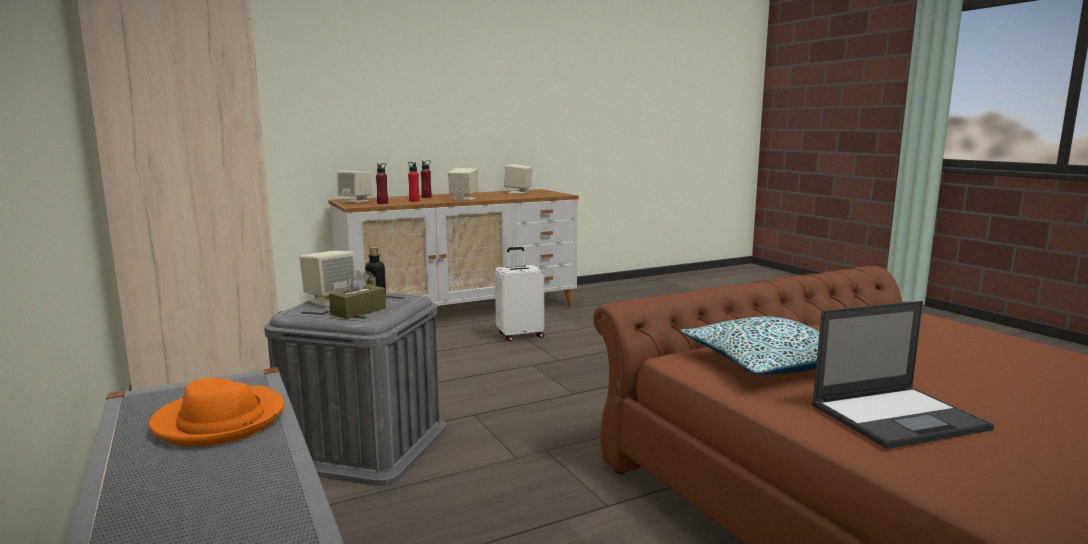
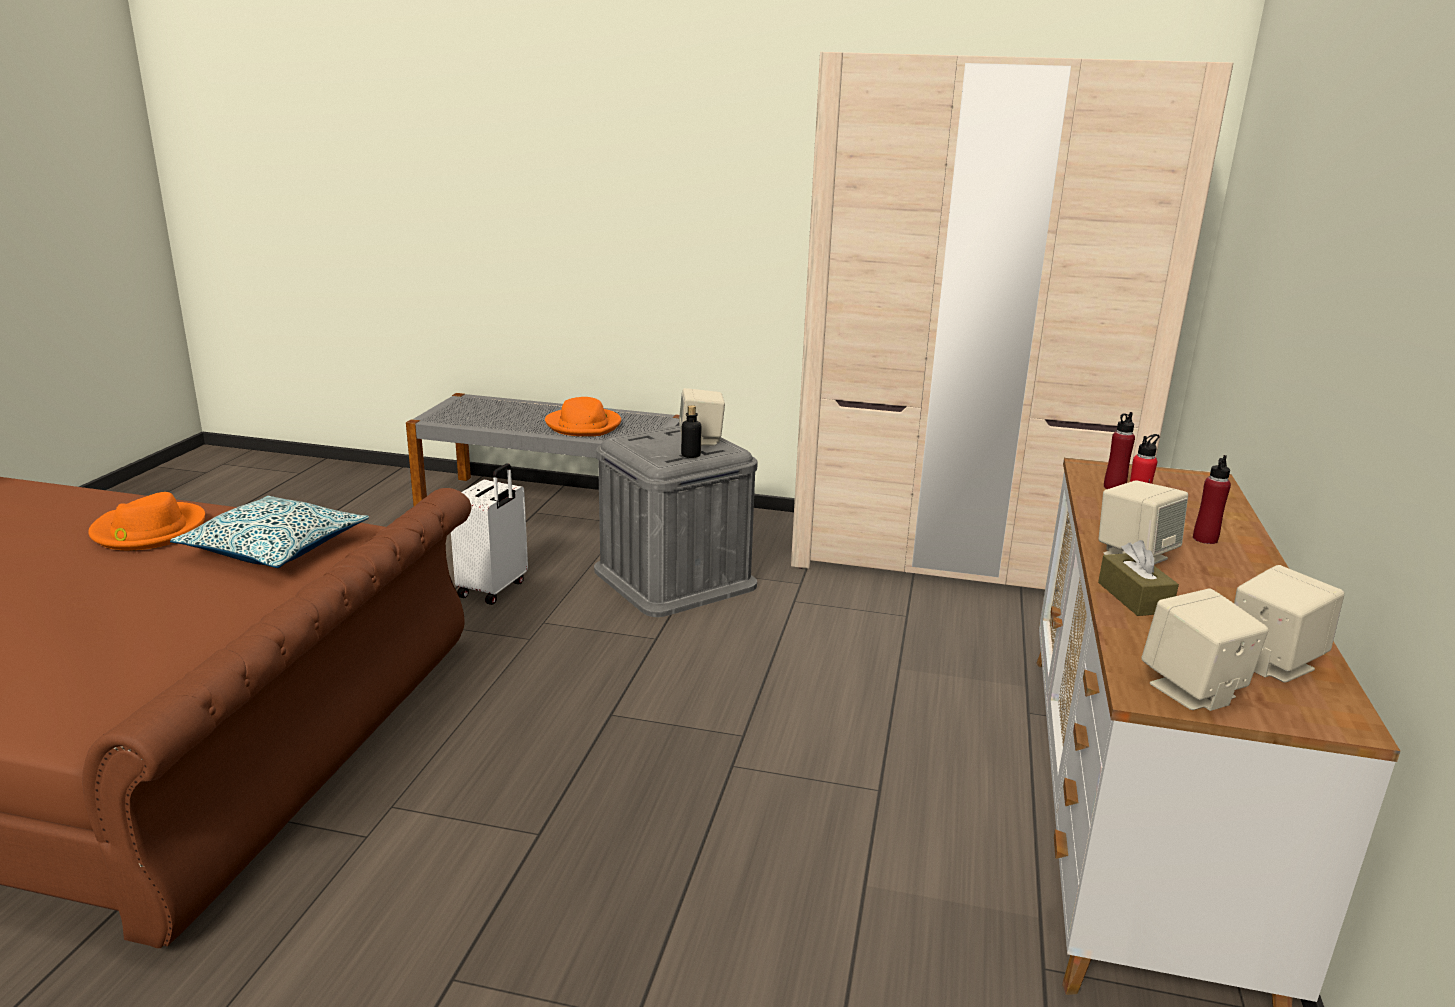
camera: 130 degrees right, 10 degrees up
(356, 201) = (1169, 480): beige speaker -> beige speaker (1192, 691)
(358, 311) = (648, 440): brown tissue box -> brown tissue box (1134, 597)
(520, 335) = (892, 791): white suitcase -> white suitcase (494, 589)
(899, 416) = (148, 531): laptop -> orange hat

